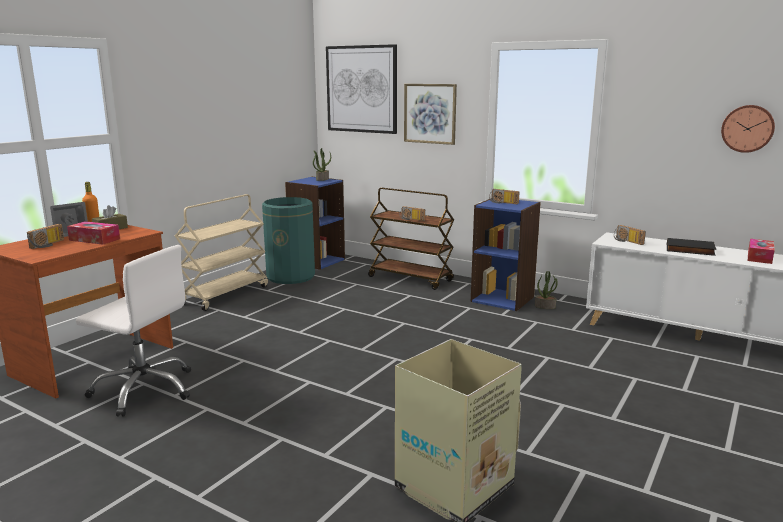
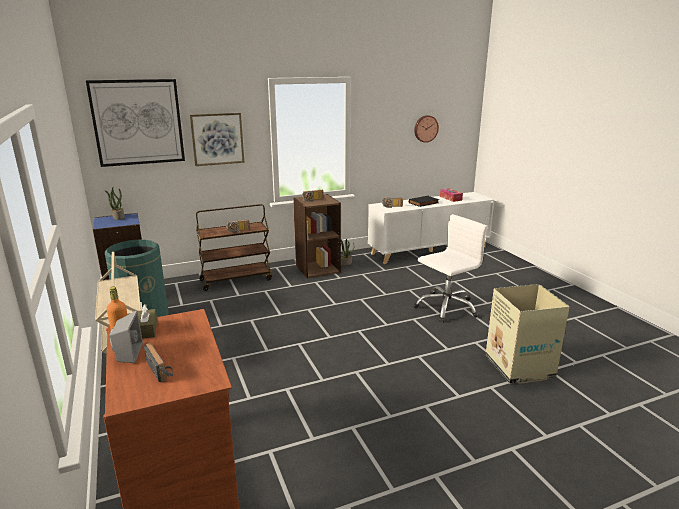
camera: 55 degrees left, 5 degrees up
(94, 239) = (181, 343): tissue box -> none
(144, 389) = (282, 453): white office chair -> white office chair (446, 307)
(503, 299) = (317, 268): blue bookcase -> brown bookcase

